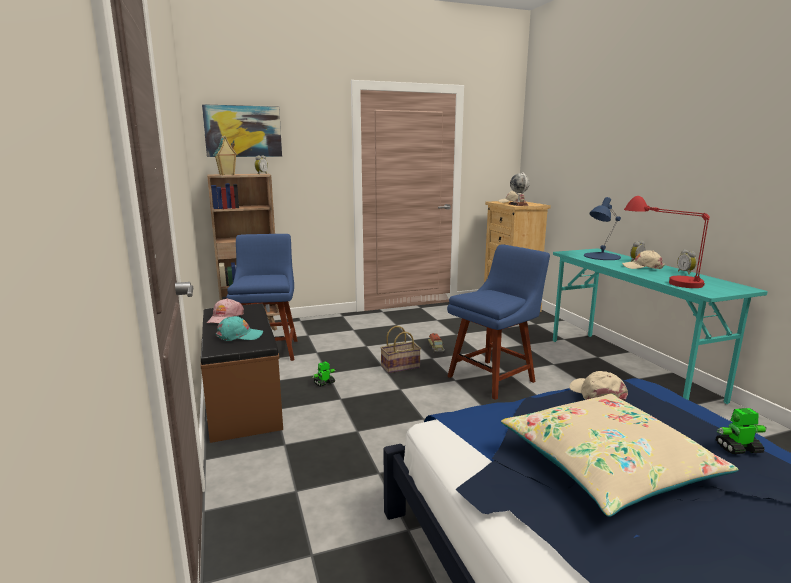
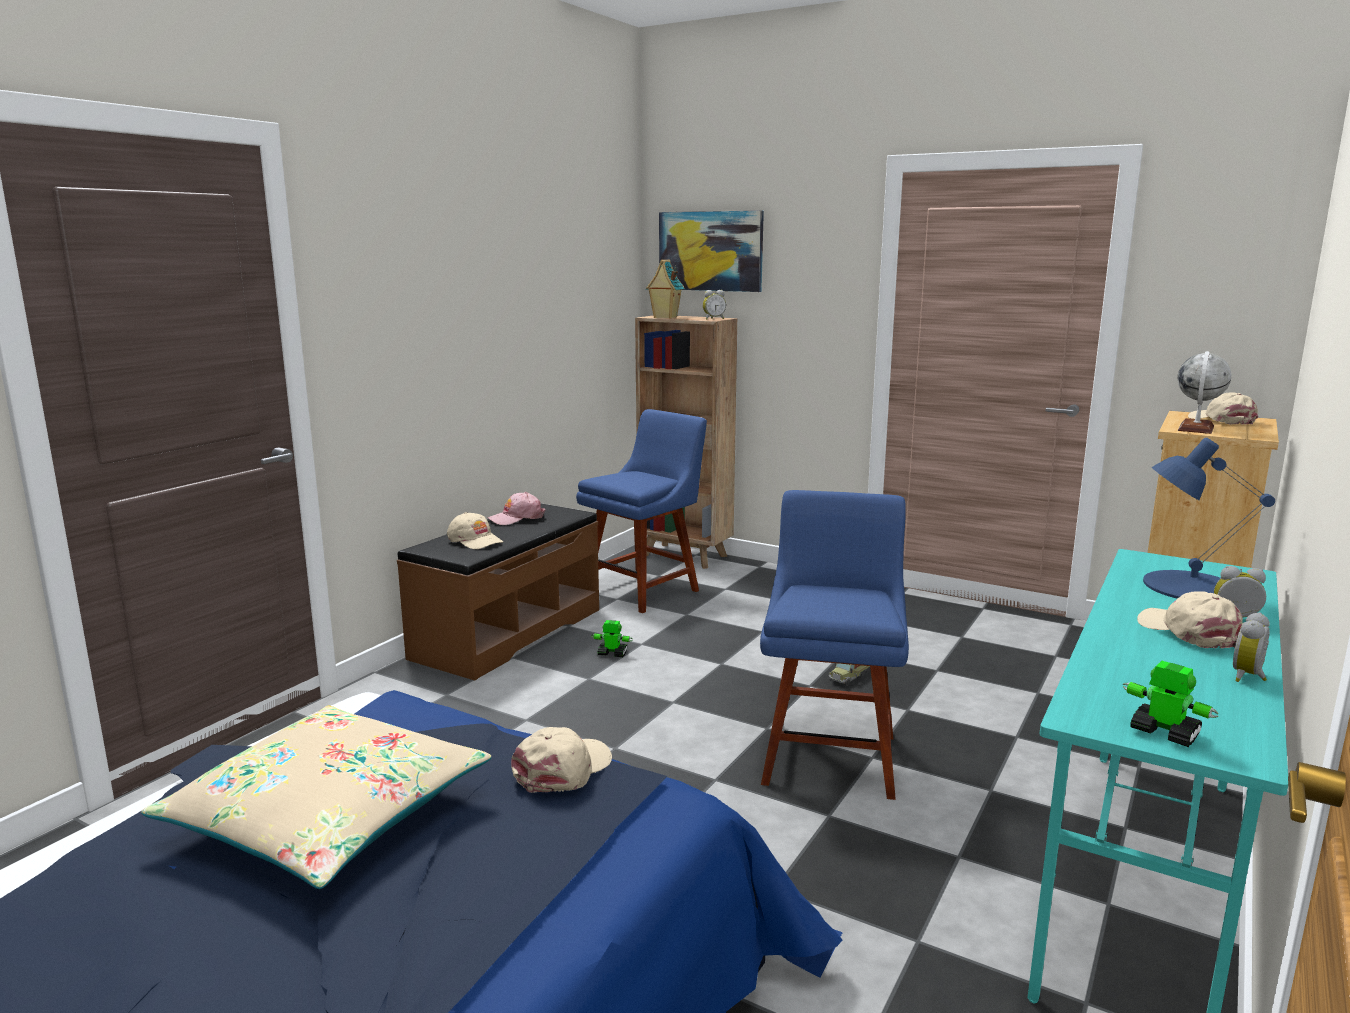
camera: 50 degrees right, 0 degrees up
(239, 336) = (475, 540): turquoise cap -> beige cap
(401, 366) = (741, 676): basket -> none
(494, 378) = (830, 754): blue chair -> blue chair turned 90 degrees counterclockwise
(659, 278) = (1113, 660): red table lamp -> none
(737, 448) = (482, 917): toy robot -> toy robot (1163, 733)

